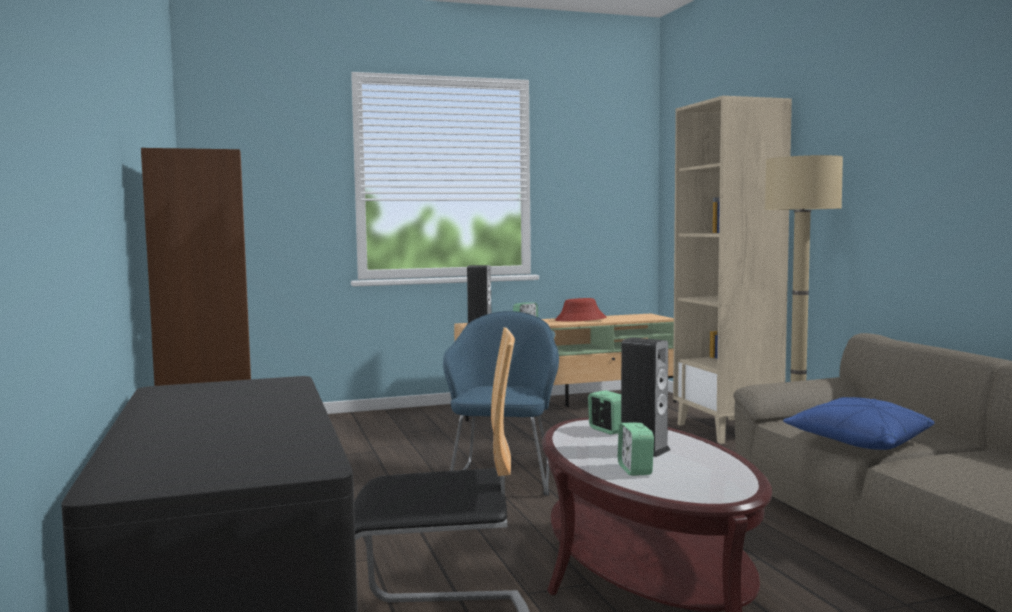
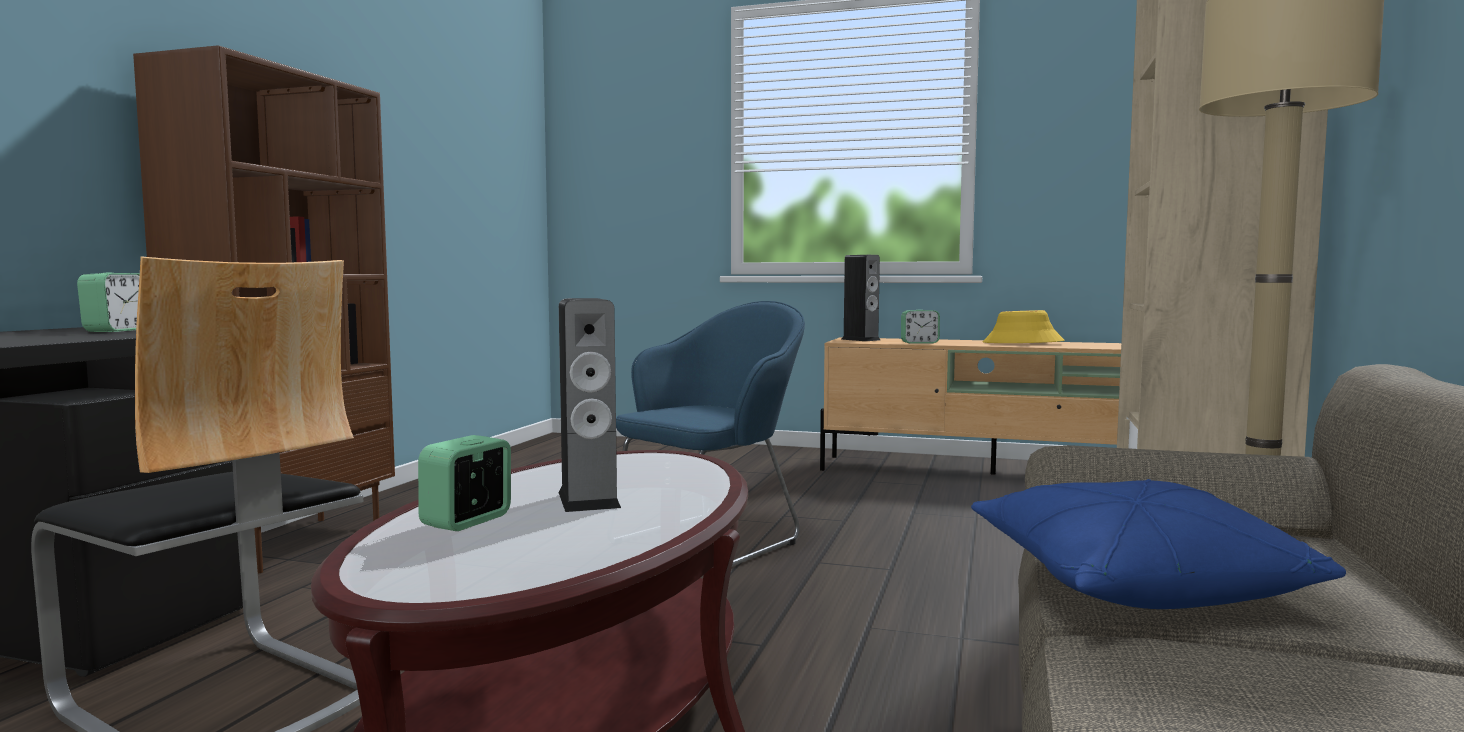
camera: 35 degrees right, 0 degrees up
(580, 320) = (1022, 343): red hat -> yellow hat
(607, 430) = (642, 469): alarm clock -> alarm clock (118, 330)

